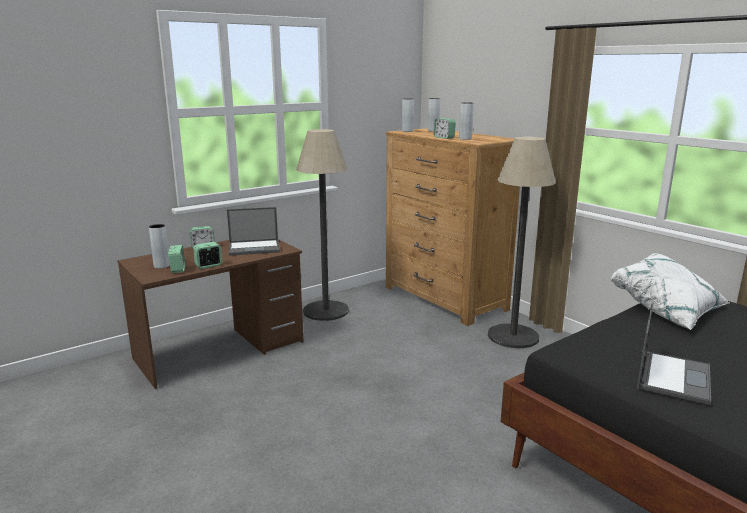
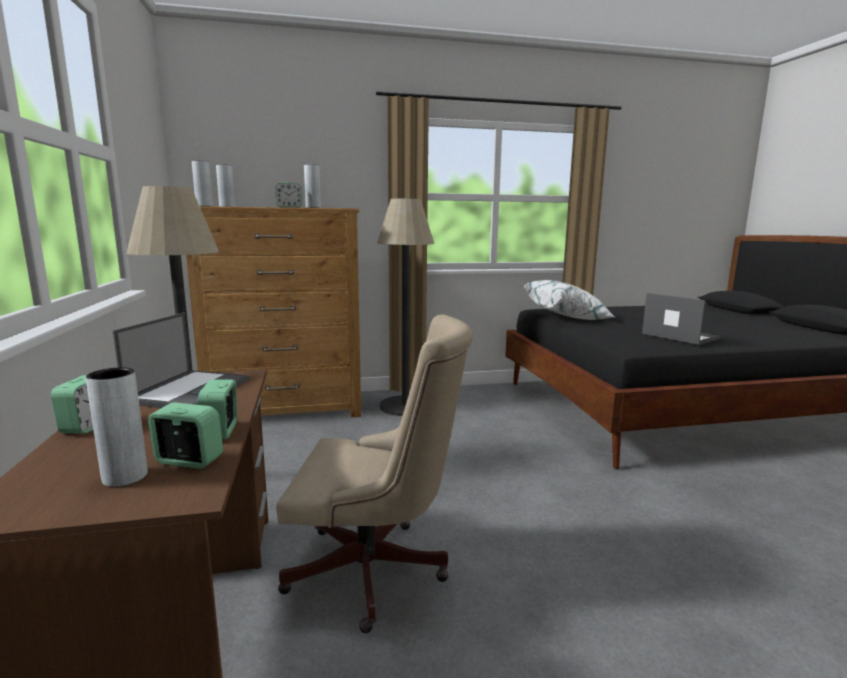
camera: 65 degrees left, 5 degrees down
(280, 386) = (376, 572): none -> beige office chair

